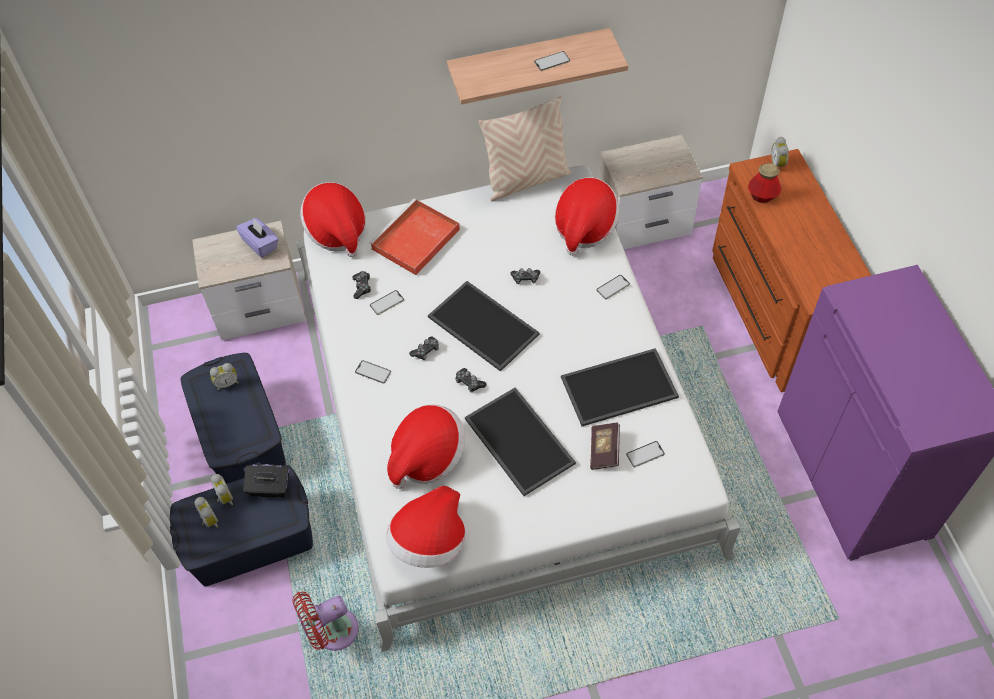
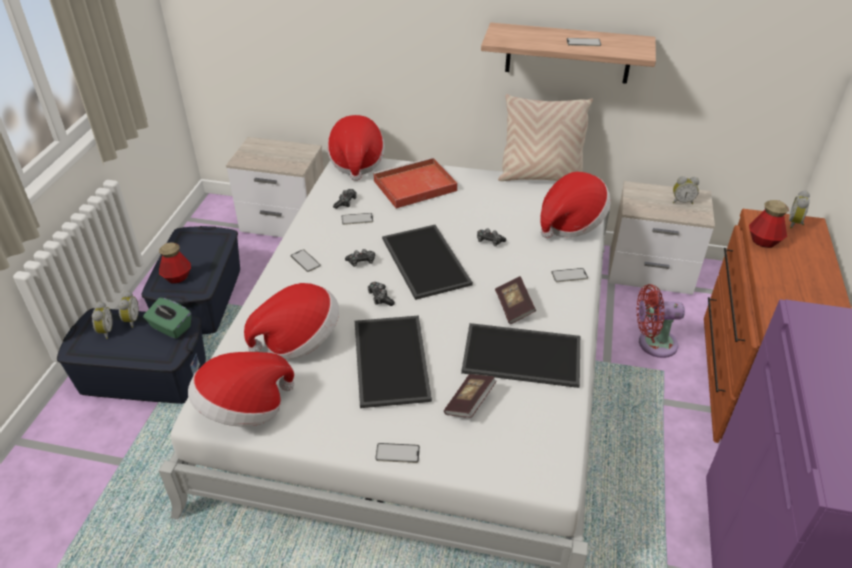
camera: 25 degrees right, 15 degrees down
(227, 383) = (204, 244): alarm clock -> alarm clock (682, 201)
(231, 432) = (177, 277): none -> bottle
(261, 244) = (293, 154): purple tissue box -> none
(269, 488) = (170, 328): black tissue box -> green tissue box
(331, 632) = (144, 479): red fan -> red fan (653, 343)
(586, 342) = (514, 307): none -> book
(645, 454) = (510, 423): phone -> phone (397, 453)

